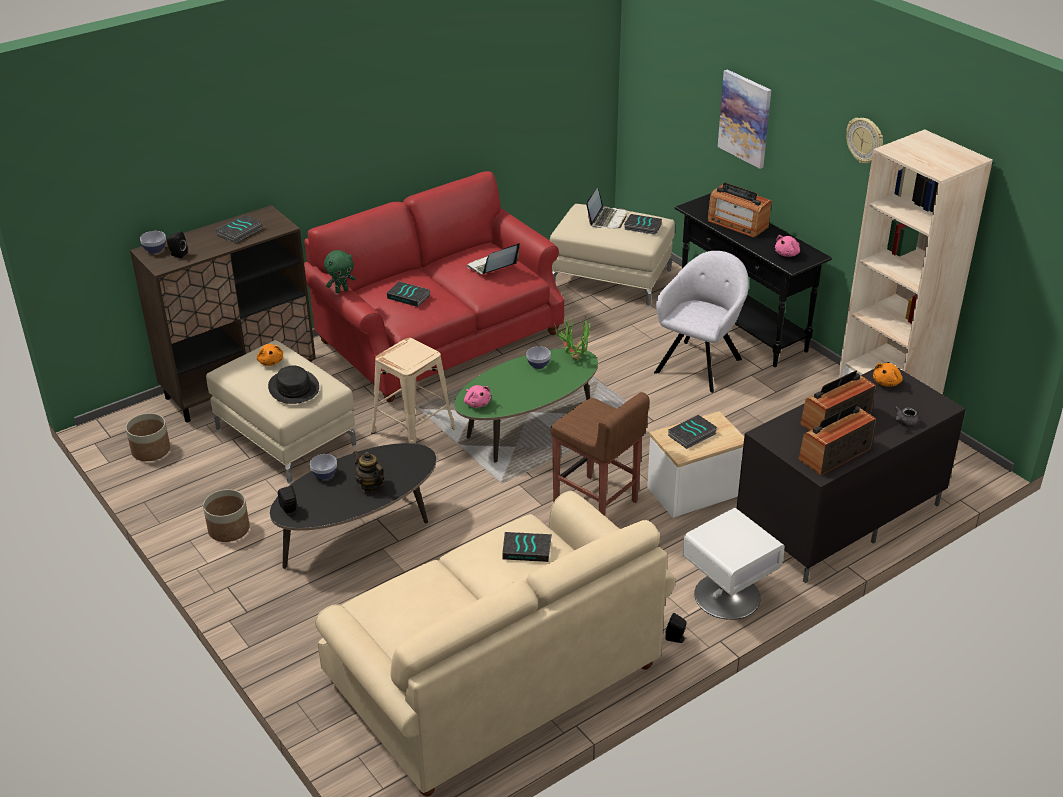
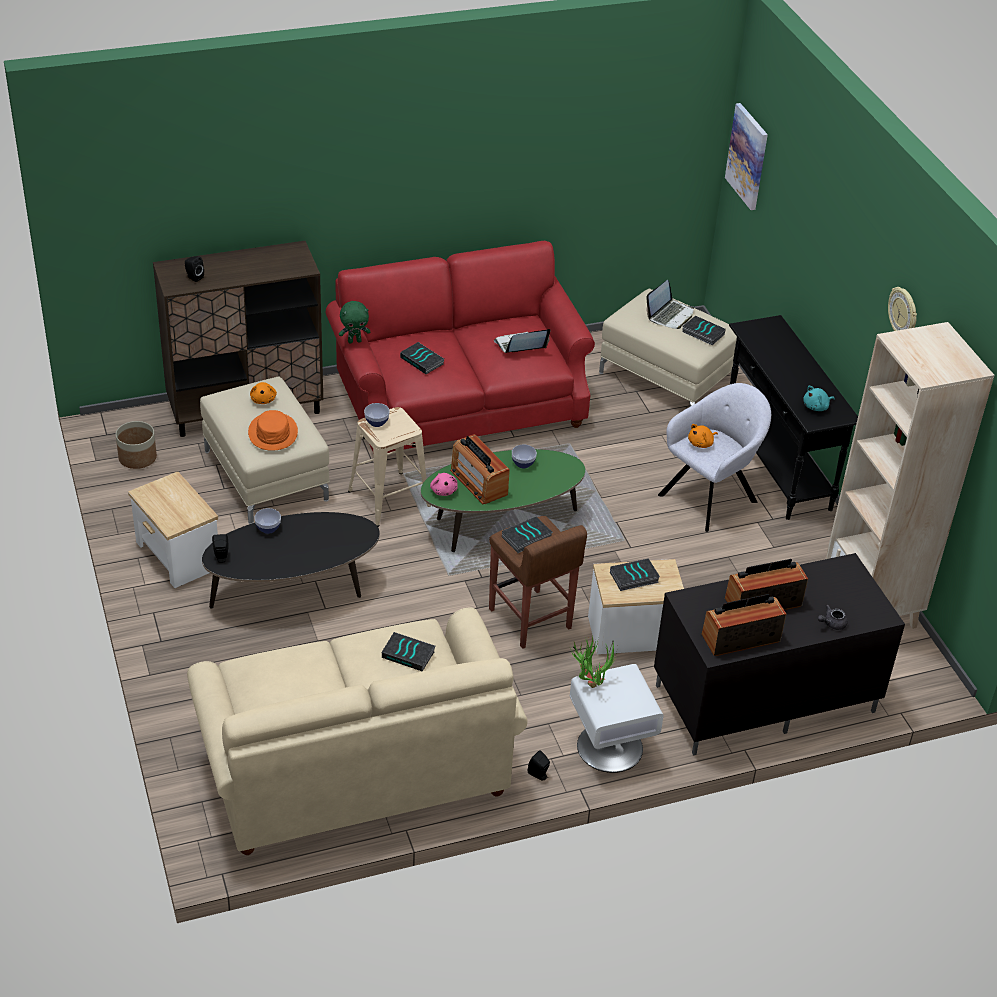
camera: 15 degrees right, 5 degrees up
(155, 249) = (175, 267): bowl -> bowl (377, 422)
(229, 529) = (177, 556): planter -> side table
(240, 232) = (261, 265): book -> book (526, 538)
(294, 388) = (273, 433): black hat -> orange hat
(370, 485) = (304, 550): teapot -> none
(573, 356) = (562, 462): potted plant -> potted plant (590, 681)
(737, 224) = (784, 359): radio -> radio (478, 482)
(745, 118) = (816, 249): picture -> picture (747, 156)
(787, 254) = (816, 407): pink plush toy -> turquoise plush toy
(887, 382) = (840, 575): orange plush toy -> orange plush toy (701, 443)

